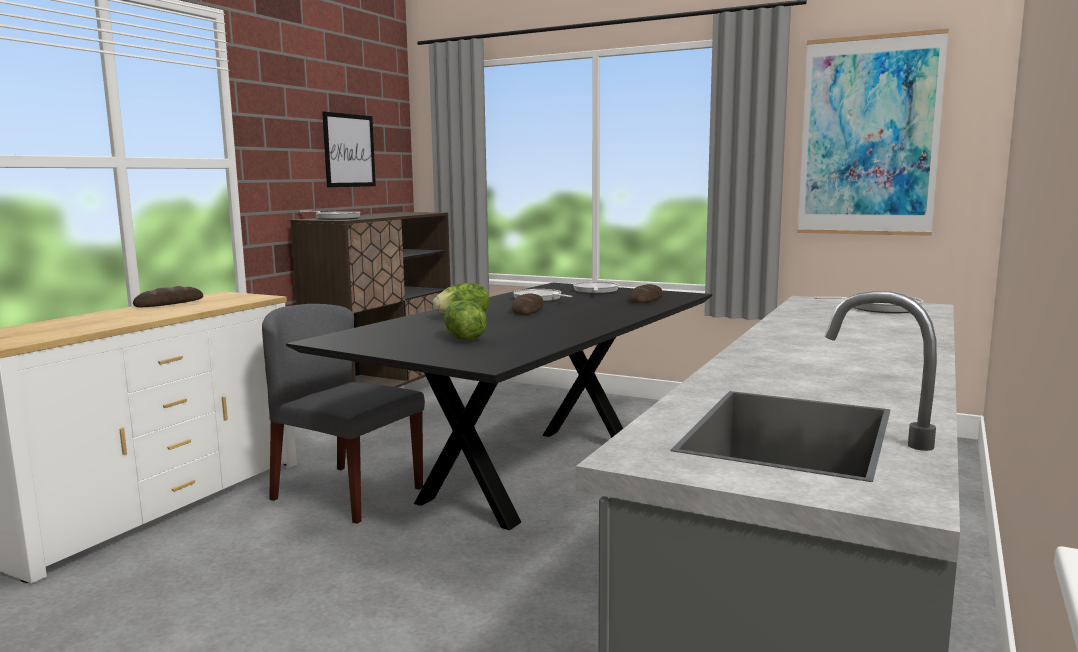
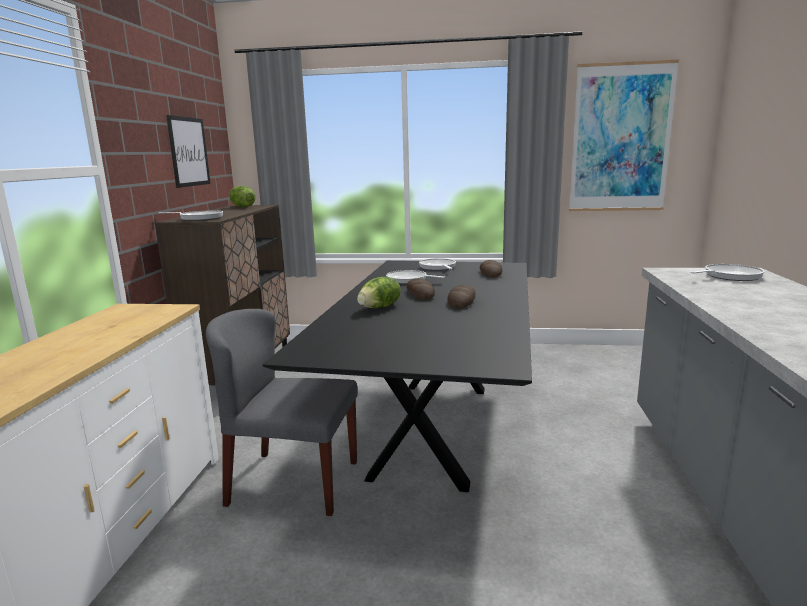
camera: 20 degrees left, 5 degrees up
(169, 303) = (81, 328): bread -> bread (461, 301)
(463, 338) = (425, 335): lettuce -> lettuce (242, 207)

